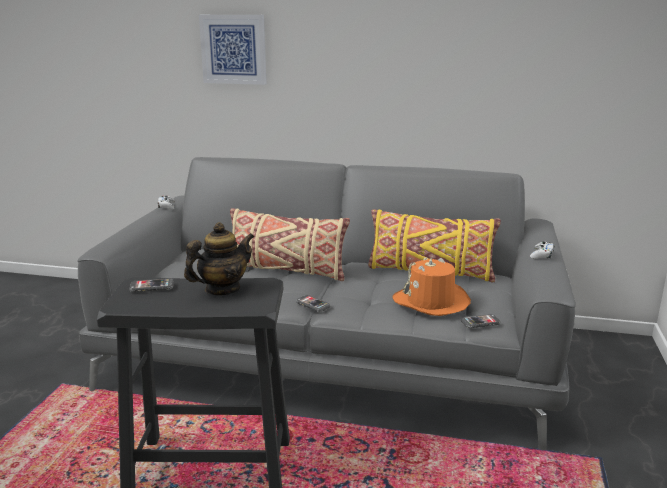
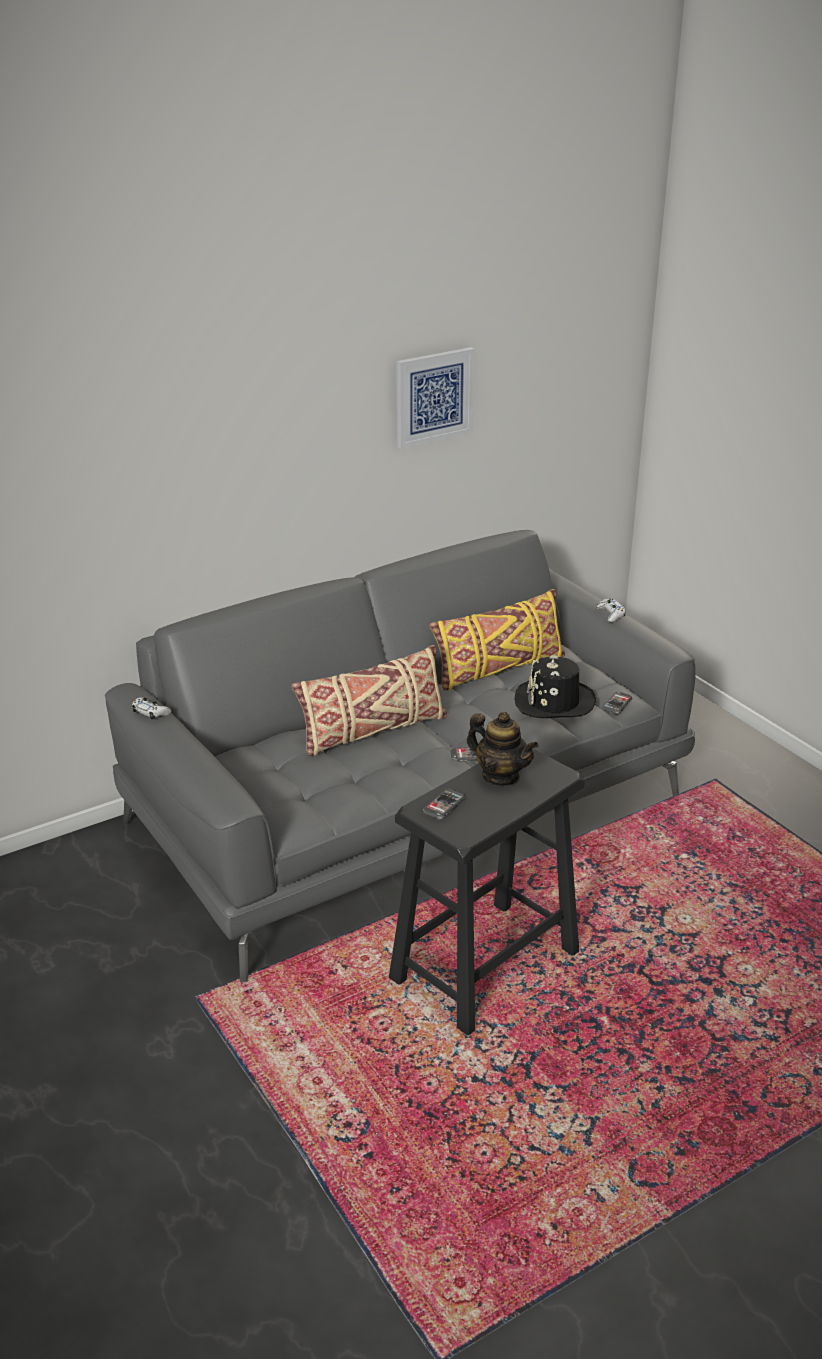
camera: 45 degrees left, 10 degrees up
(222, 289) = (500, 776): teapot -> teapot turned 120 degrees clockwise
(233, 49) = (167, 462): picture -> picture (433, 397)
(431, 301) = (554, 702): orange hat -> black hat

